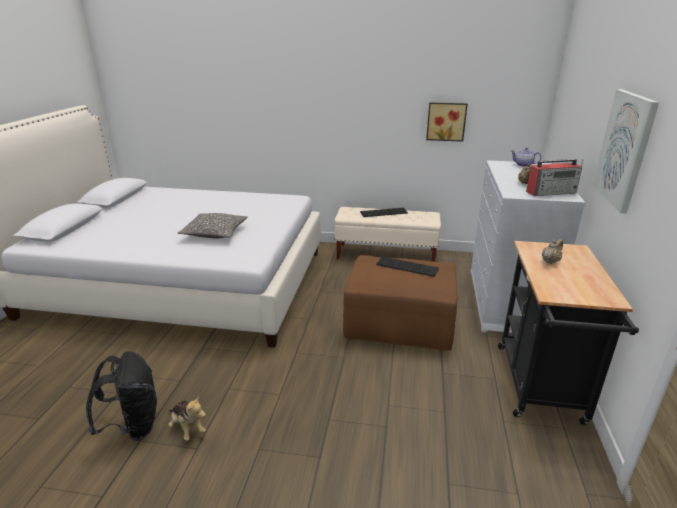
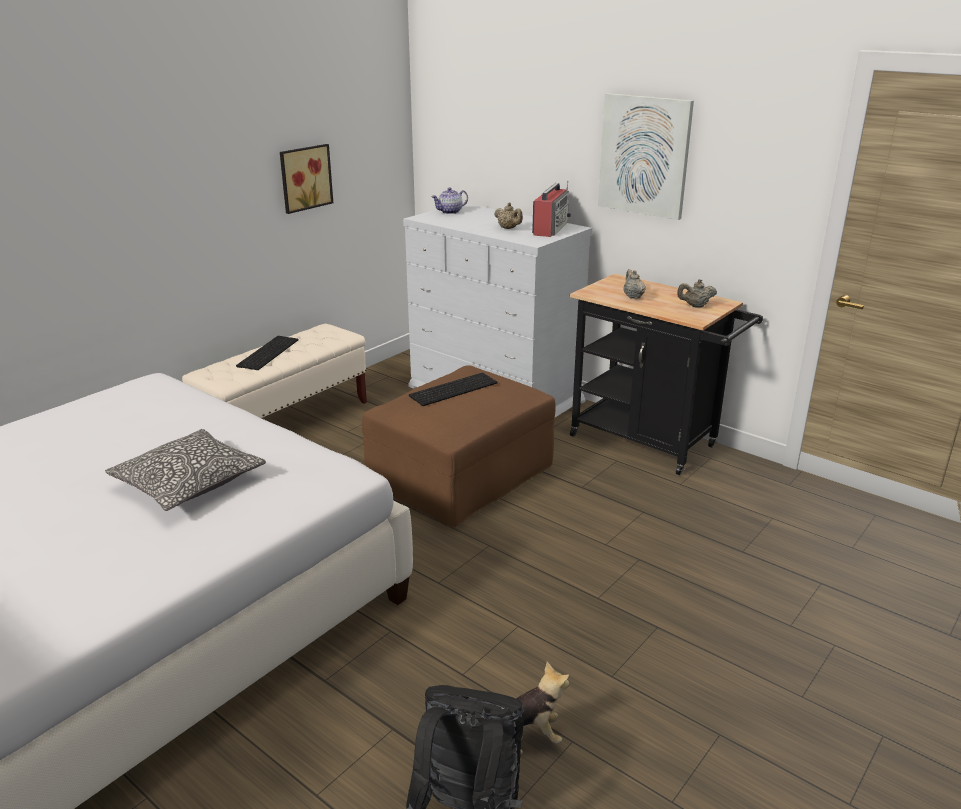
camera: 60 degrees left, 0 degrees up
(578, 289) = (695, 306): none -> beige teapot

